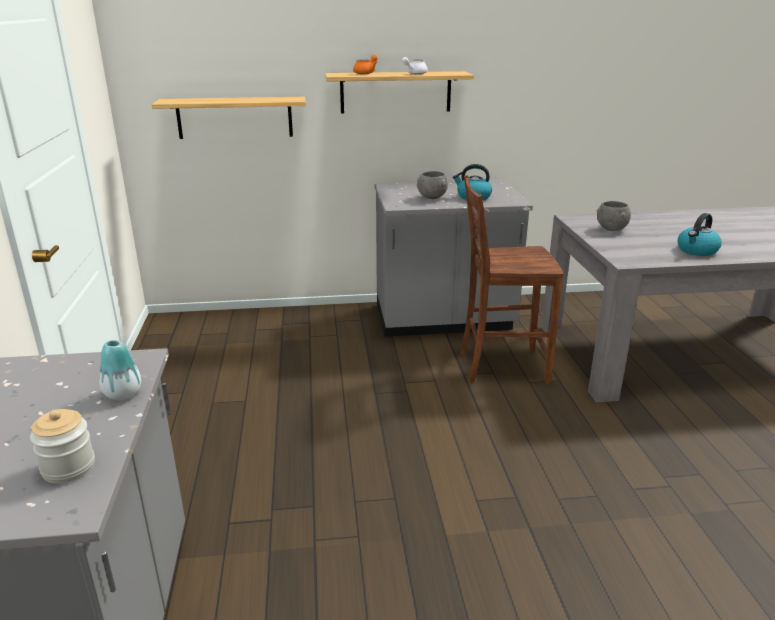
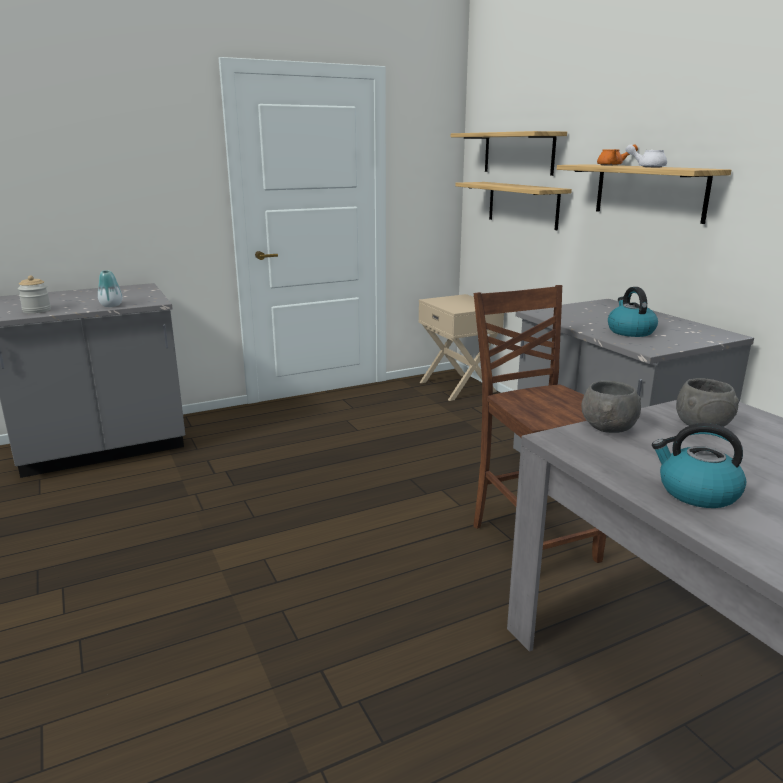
camera: 70 degrees right, 5 degrees down
(199, 323) = (458, 387): none -> beige nightstand
(216, 65) = (518, 153): none -> shelf
(432, 198) = (590, 319): grey bowl -> grey bowl (607, 430)

